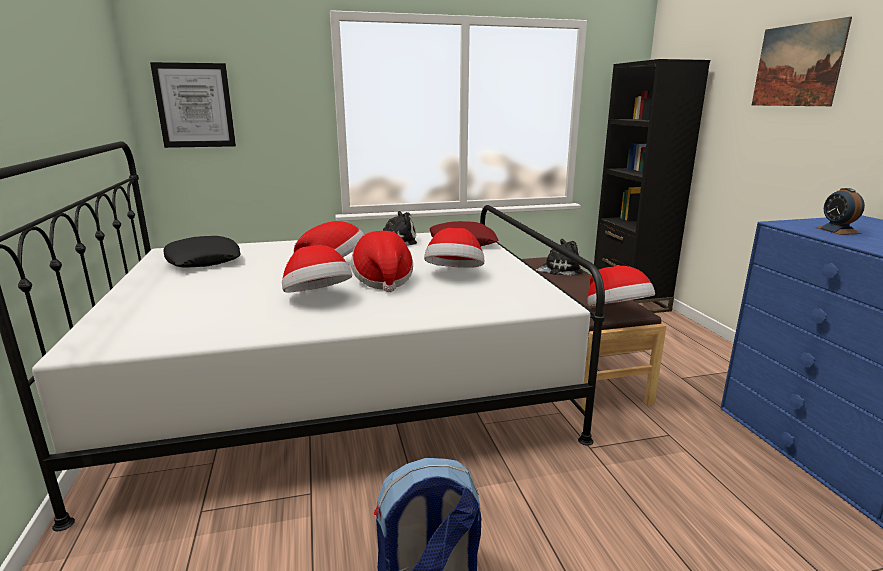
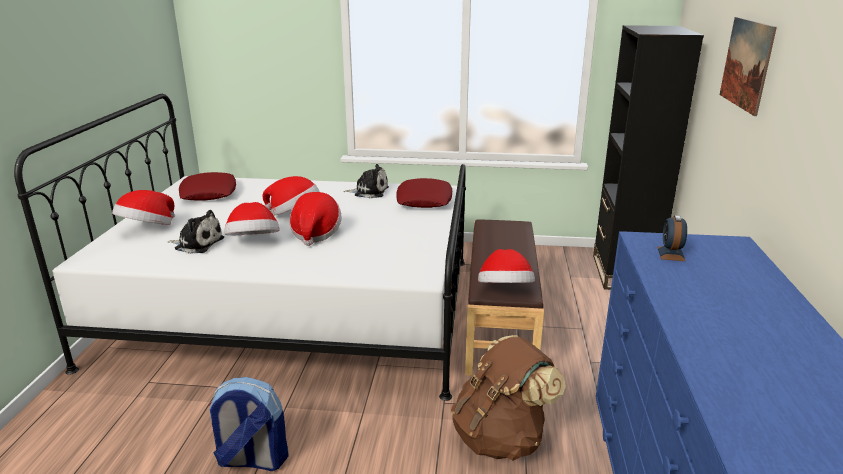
camera: 20 degrees right, 5 degrees up
(195, 105) = (228, 57): picture -> none
(203, 260) = (208, 193): black pillow -> red pillow
(454, 274) = (377, 235): hat -> hat (147, 229)
(559, 269) = (509, 237): plush toy -> plush toy (197, 244)
(681, 470) = (501, 438): none -> brown backpack

